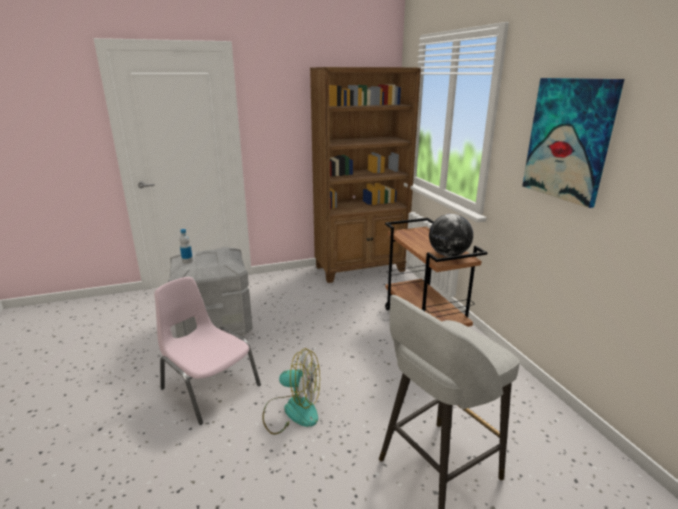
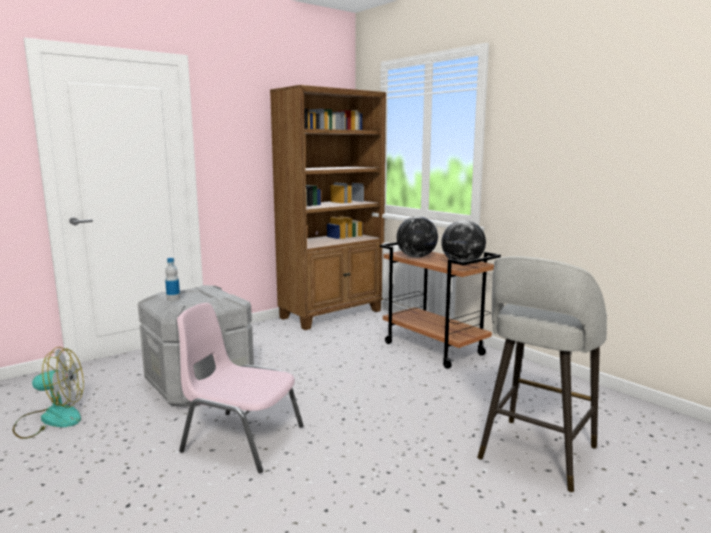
camera: 20 degrees left, 10 degrees down
(292, 411) = (357, 440): fan -> fan (50, 419)
(413, 239) = (416, 257): none -> globe
(568, 140) = (569, 136): picture -> none

